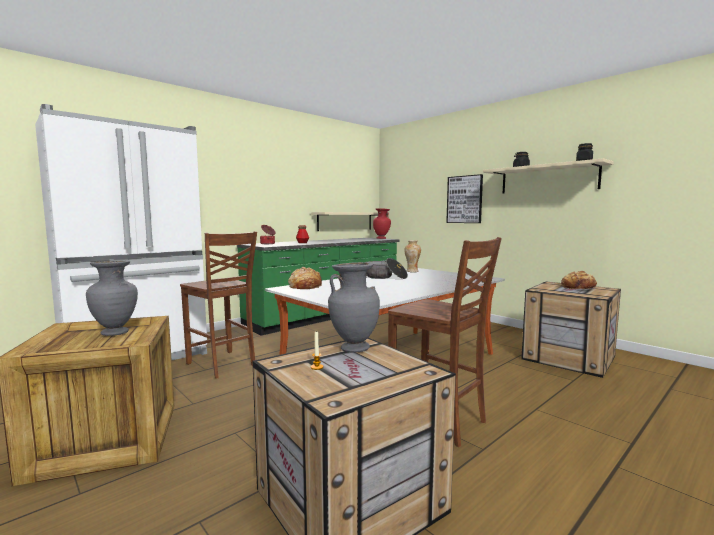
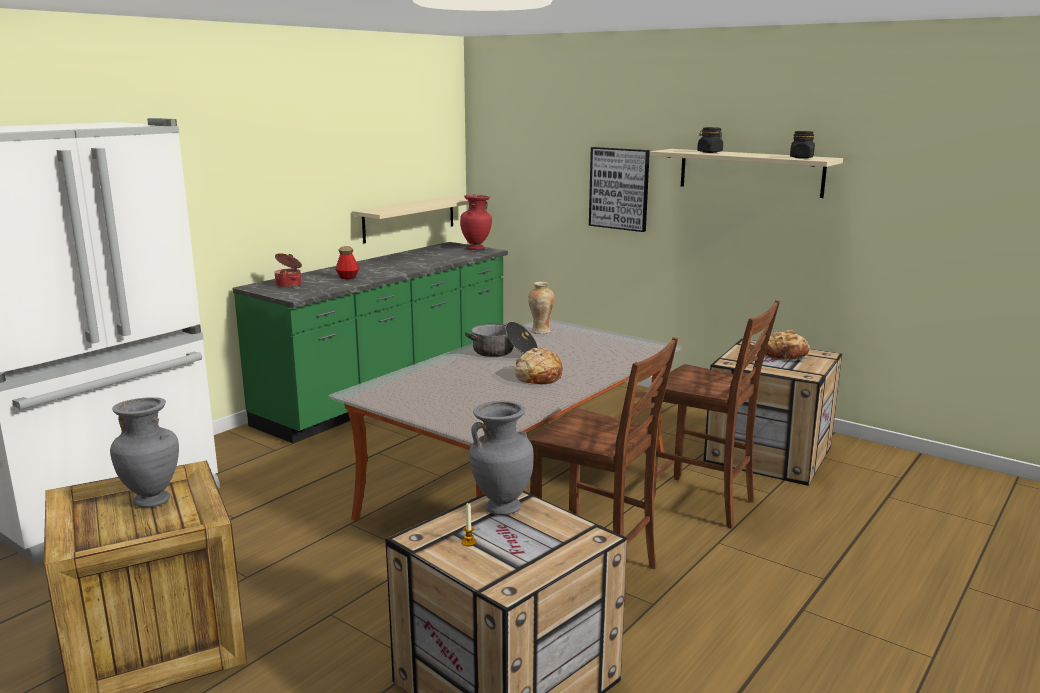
camera: 10 degrees left, 10 degrees up
(222, 365) = (256, 507): brown chair -> brown chair (703, 504)
(305, 286) = (389, 386): bread -> bread (538, 376)

